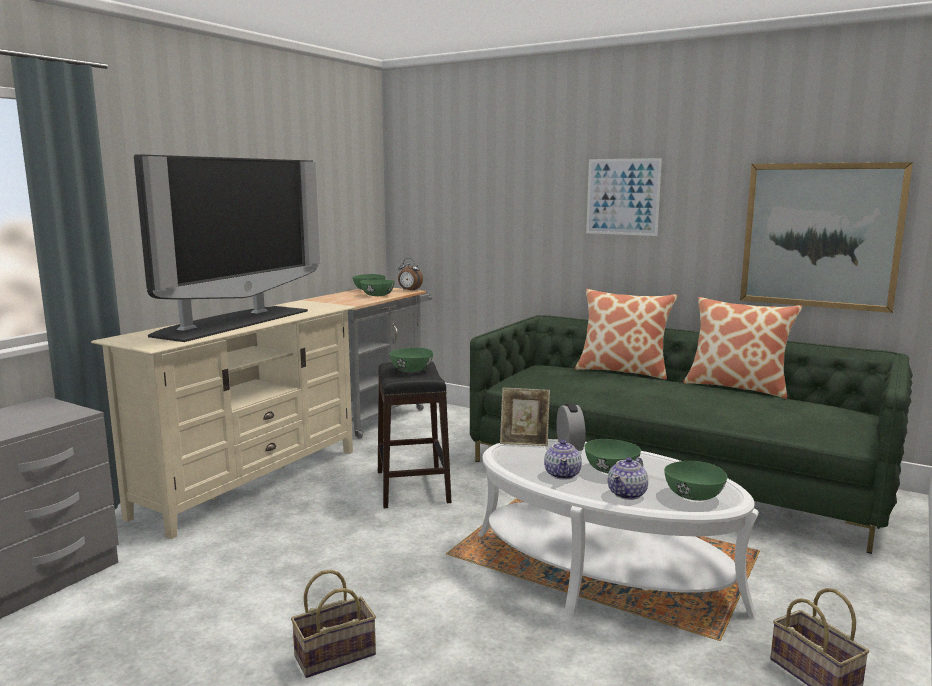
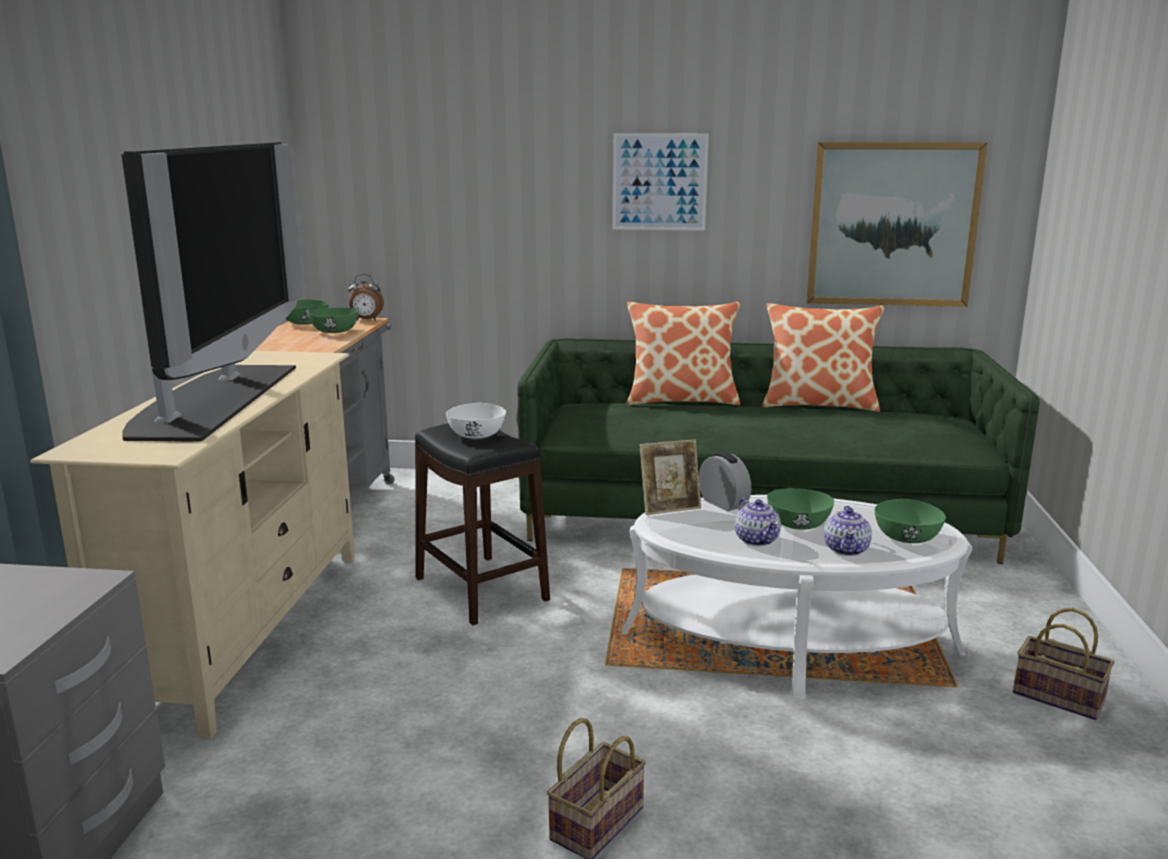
camera: 25 degrees left, 5 degrees up
(411, 370) = (477, 435): green bowl -> white bowl

